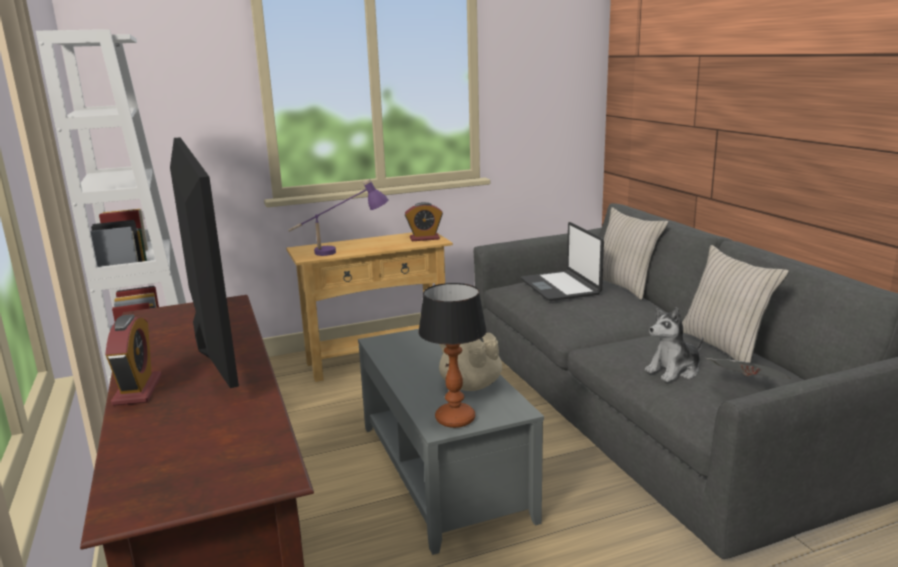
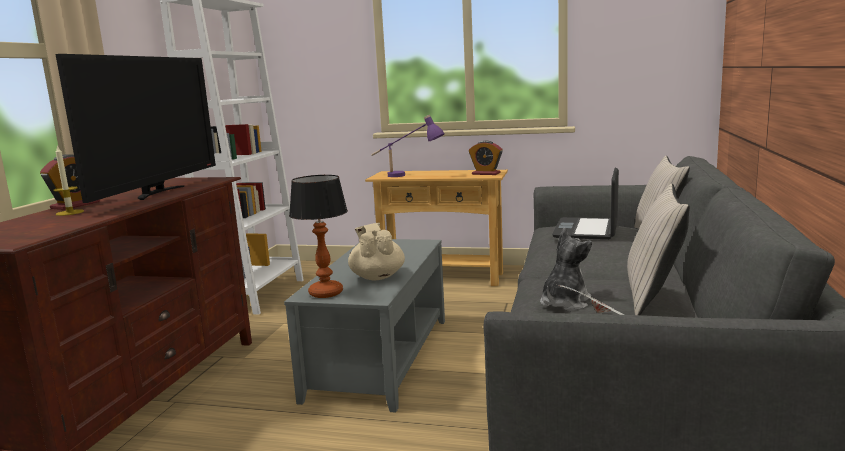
camera: 35 degrees right, 5 degrees down
(178, 405) = (70, 212): none -> candle
(674, 371) = (564, 303): plush toy -> plush toy turned 120 degrees clockwise

